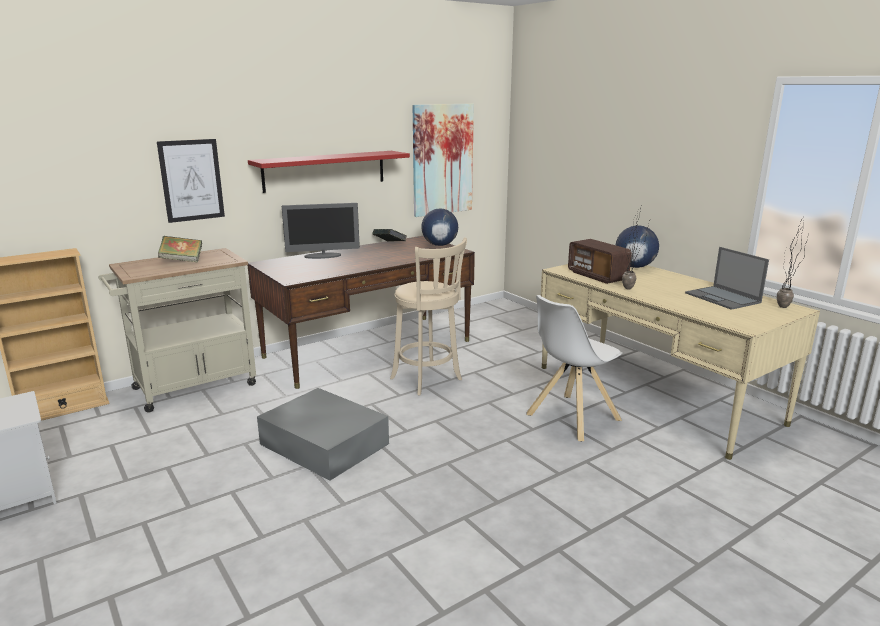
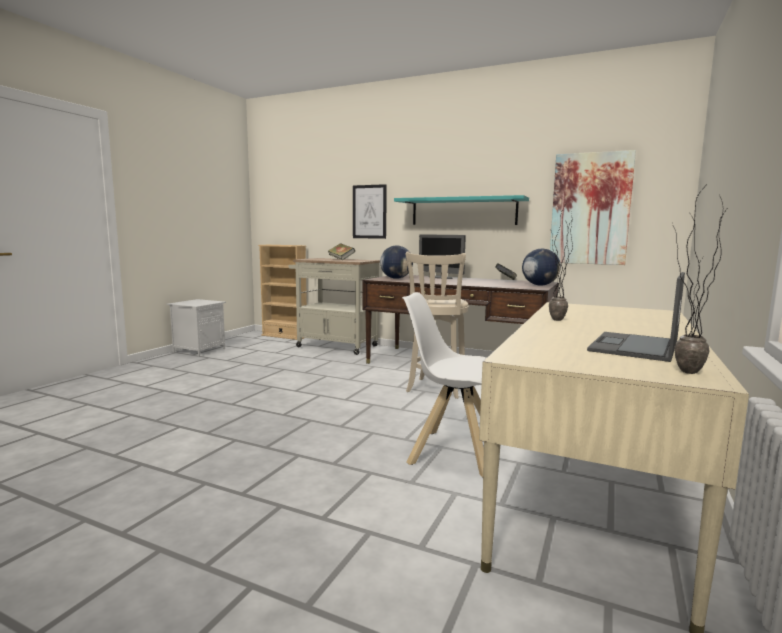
camera: 60 degrees right, 10 degrees down
(323, 443) = (302, 384): grey storage box -> none
(325, 171) = (463, 211): red shelf -> turquoise shelf
(597, 276) = (575, 312): radio -> none
(634, 266) = (659, 318): globe -> globe (396, 278)

